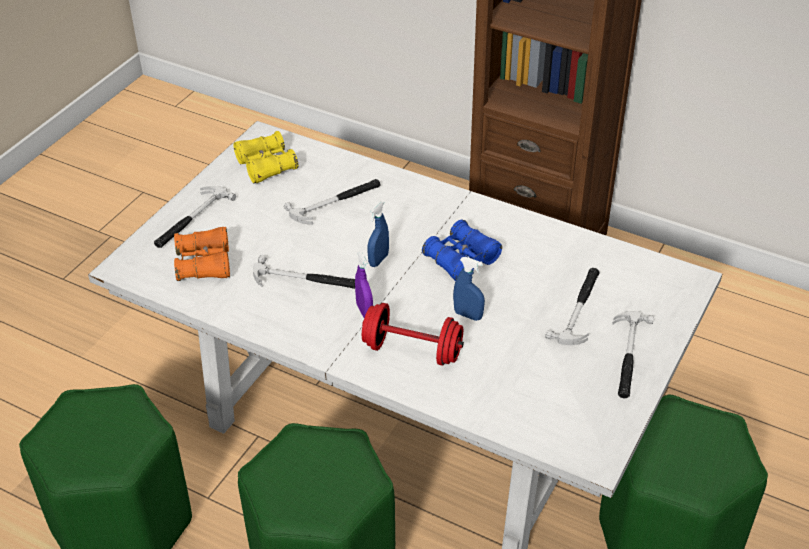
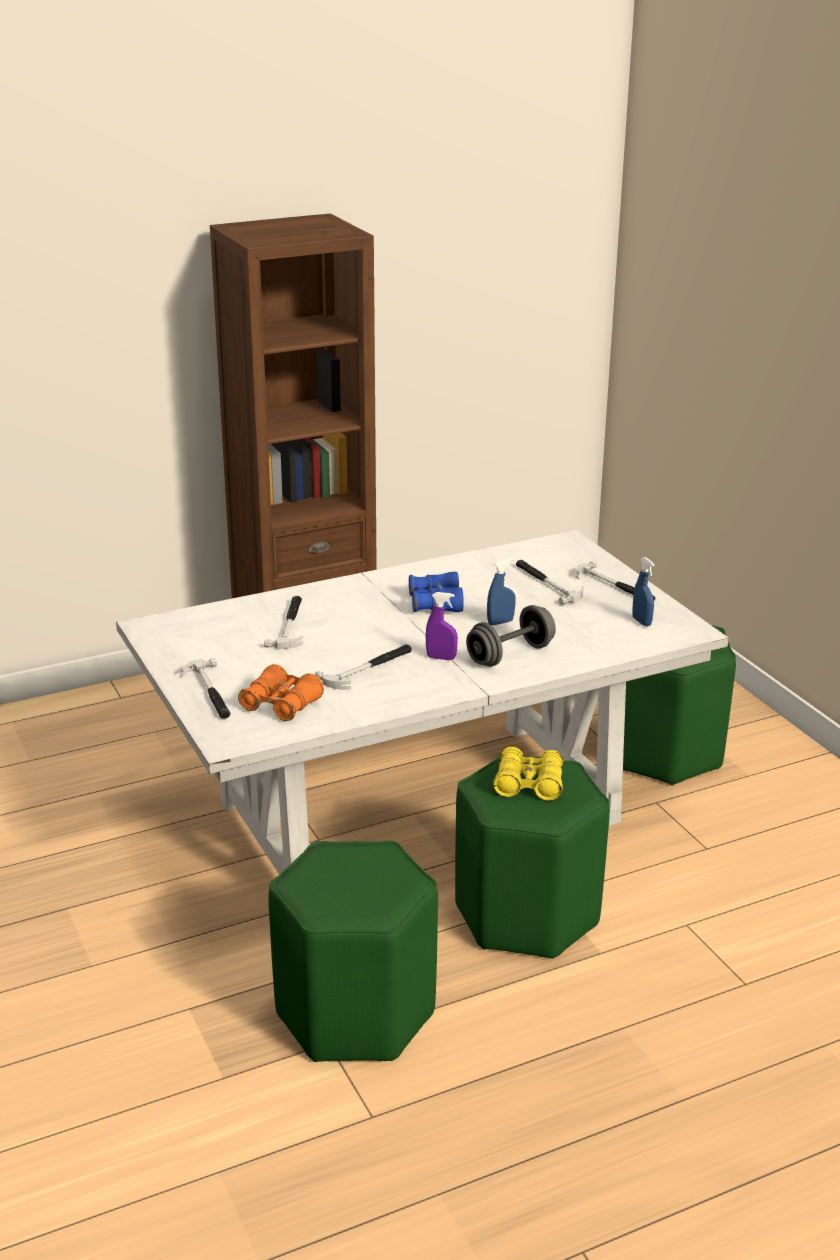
camera: 55 degrees left, 15 degrees down
(266, 165) = (190, 637): yellow binoculars -> yellow binoculars (529, 784)
(378, 260) = (389, 633): blue spray bottle -> blue spray bottle (641, 622)
(412, 350) = (510, 655): red dumbbell -> grey dumbbell

